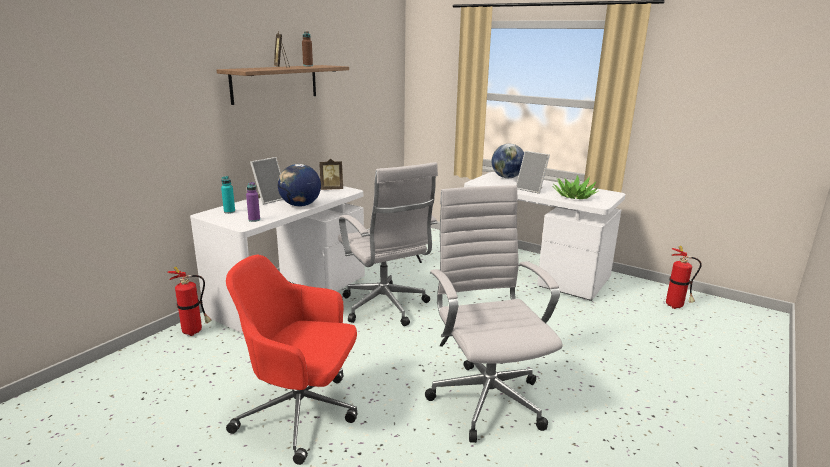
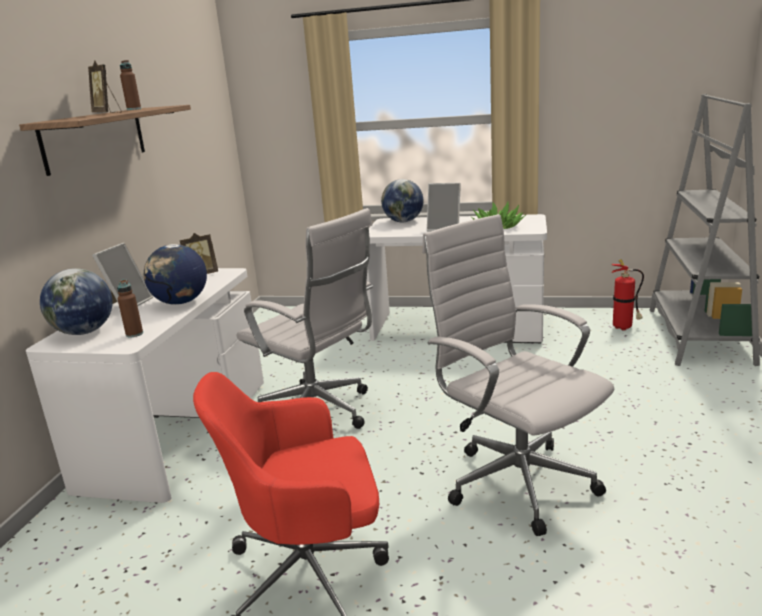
camera: 20 degrees left, 0 degrees up
(195, 332) = (70, 522): fire extinguisher -> none
(229, 212) = (84, 332): turquoise bottle -> globe
(254, 220) = (134, 334): purple bottle -> brown bottle
(741, 331) = (698, 336): none -> grey bookcase

